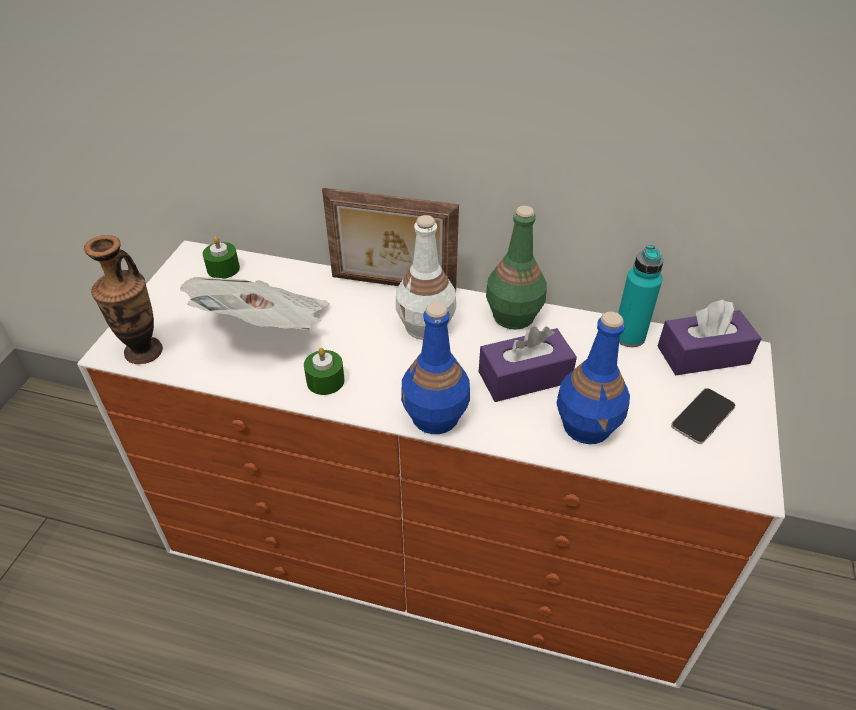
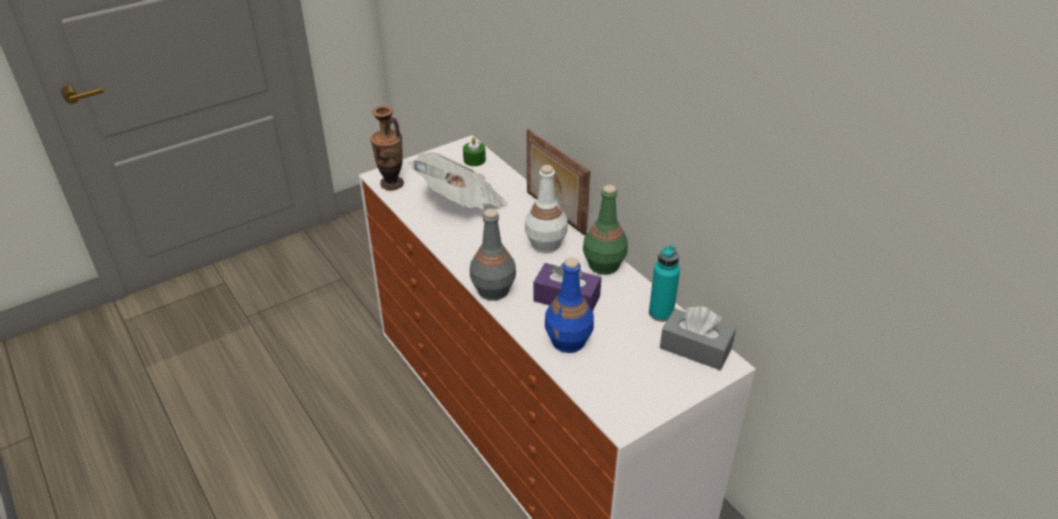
camera: 40 degrees right, 5 degrees down
(325, 381) = (460, 243): green candle -> none
(435, 417) = (493, 290): blue bottle -> grey bottle
(703, 355) = (695, 348): purple tissue box -> grey tissue box
(703, 416) = (645, 377): phone -> none

